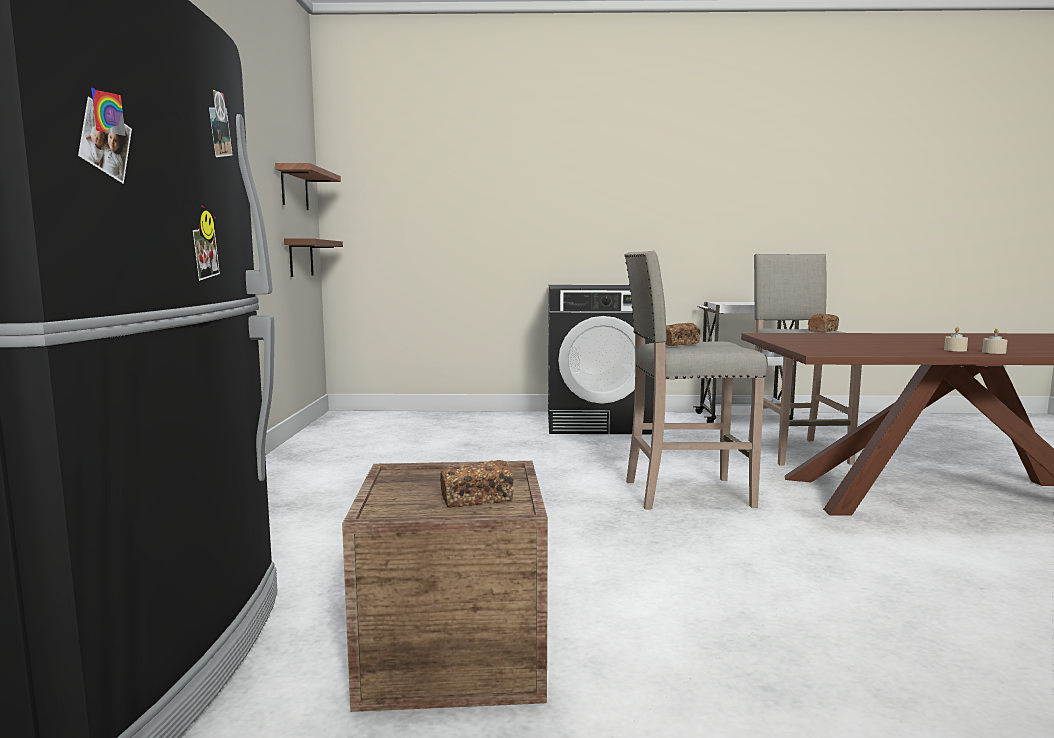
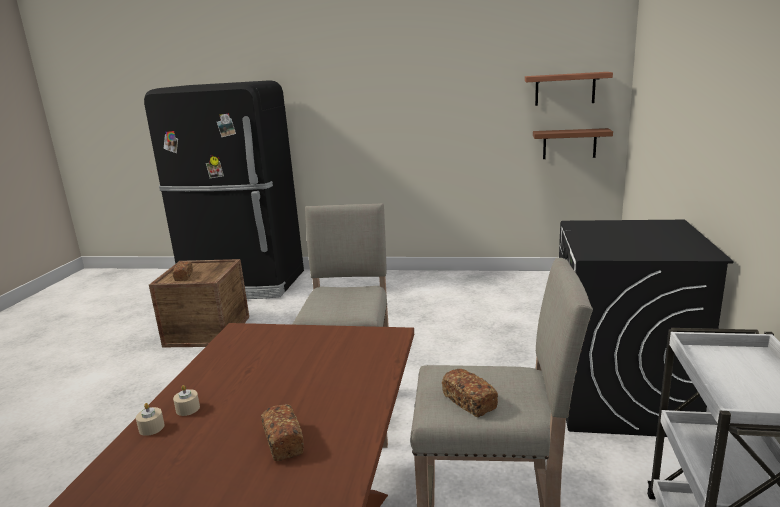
camera: 100 degrees right, 10 degrees up
(679, 344) = (355, 294): bread -> bread (283, 442)

